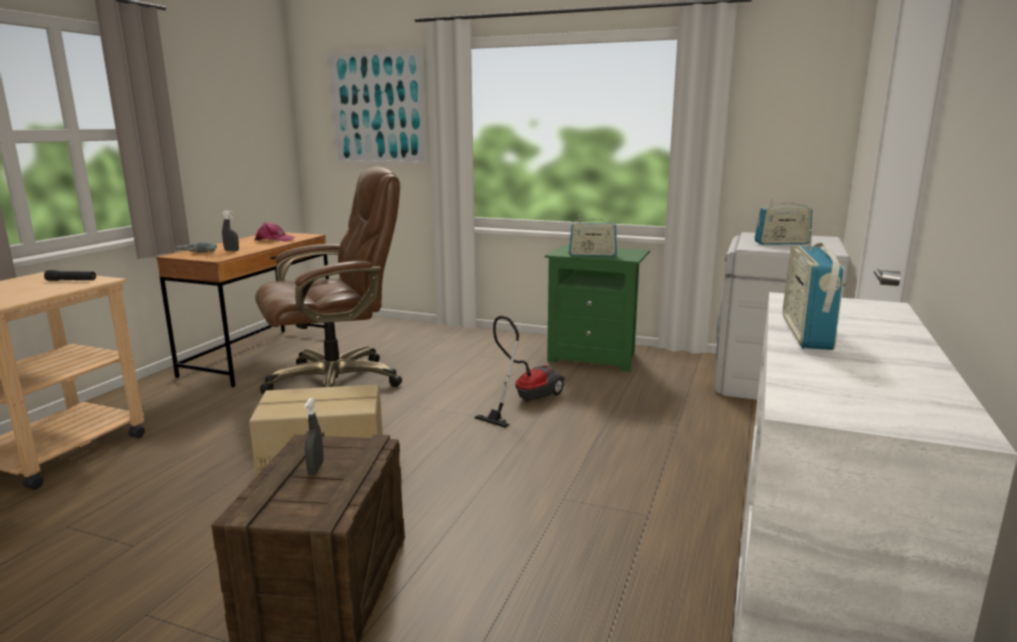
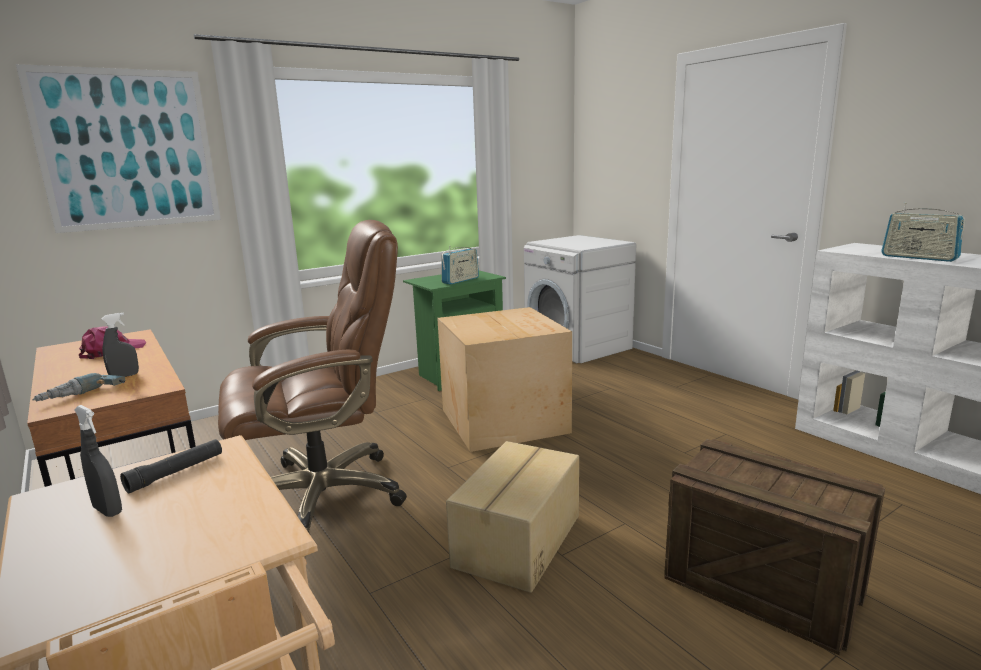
camera: 55 degrees left, 0 degrees up
(315, 468) = (756, 479): grey spray bottle -> grey spray bottle (108, 510)
(334, 382) = (322, 495): brown office chair -> brown office chair turned 60 degrees clockwise
(525, 400) = (505, 420): vacuum cleaner -> cardboard box
(782, 243) = (580, 243): radio -> none

